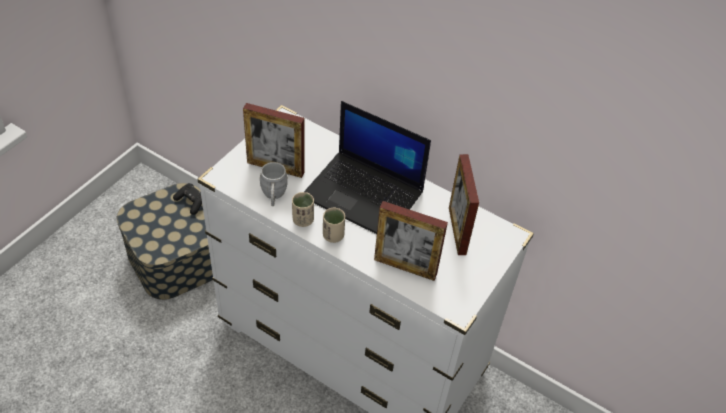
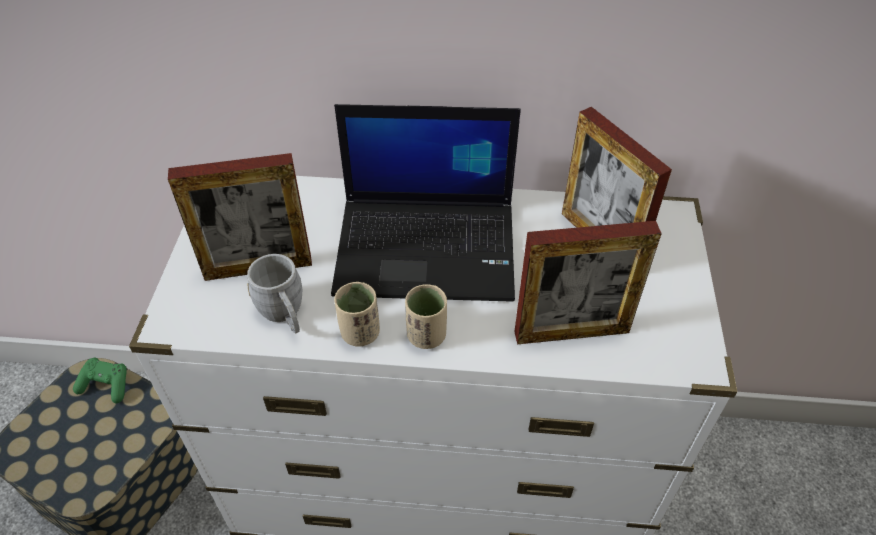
camera: 25 degrees left, 0 degrees up
(191, 202) = (106, 385): black game controller -> green game controller

